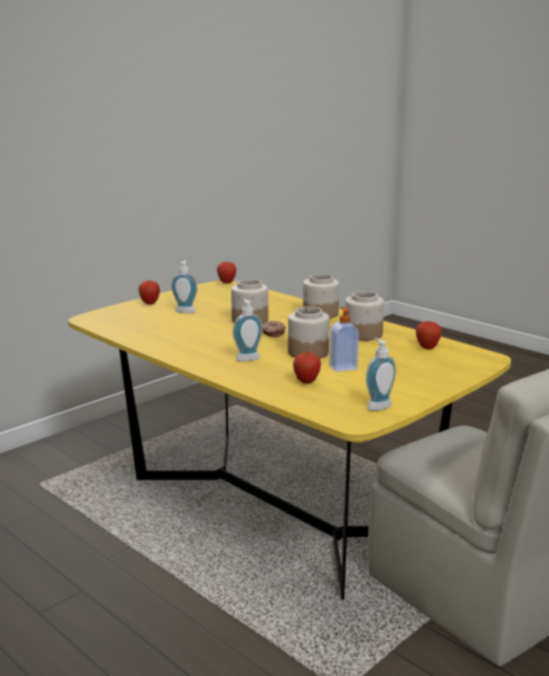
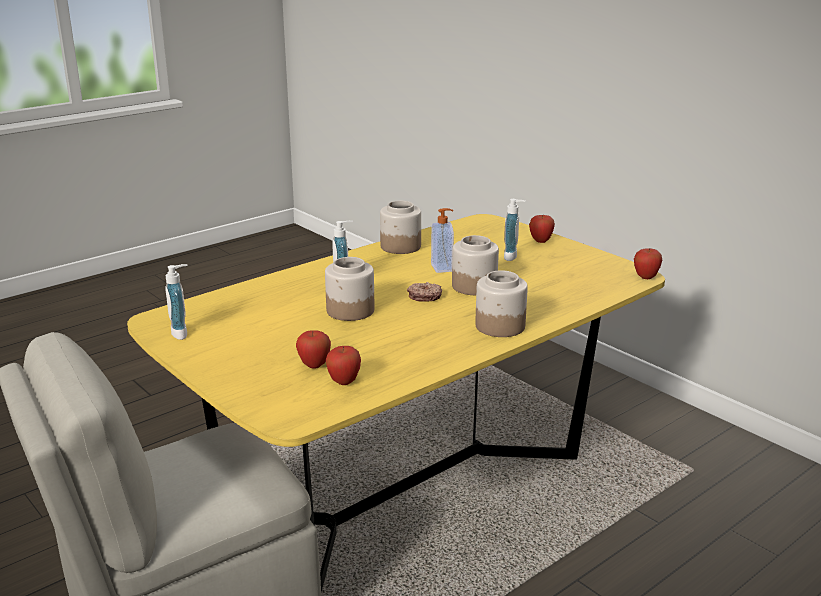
camera: 95 degrees right, 5 degrees up
(306, 382) = (263, 305): apple -> apple (314, 365)
(343, 367) = (296, 325): soap dispenser -> soap dispenser (442, 268)
(363, 334) = (409, 346): jar -> jar (400, 246)

